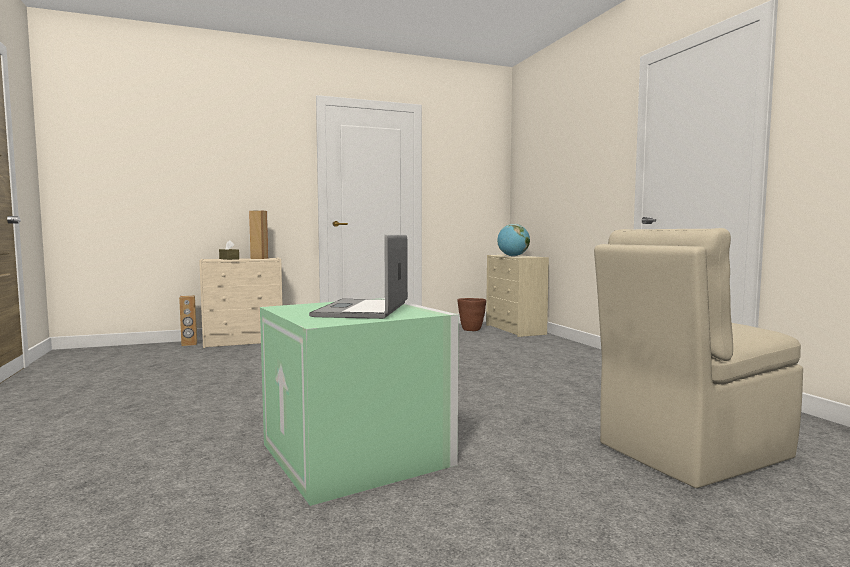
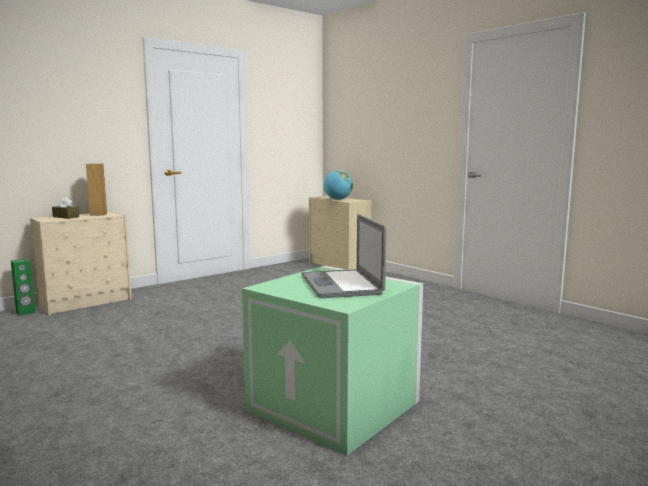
camera: 20 degrees left, 5 degrees up
(189, 344) = (25, 312): brown speaker -> green speaker
(471, 330) = (301, 269): brown planter -> none
(690, 451) = (557, 364): beige chair -> none

